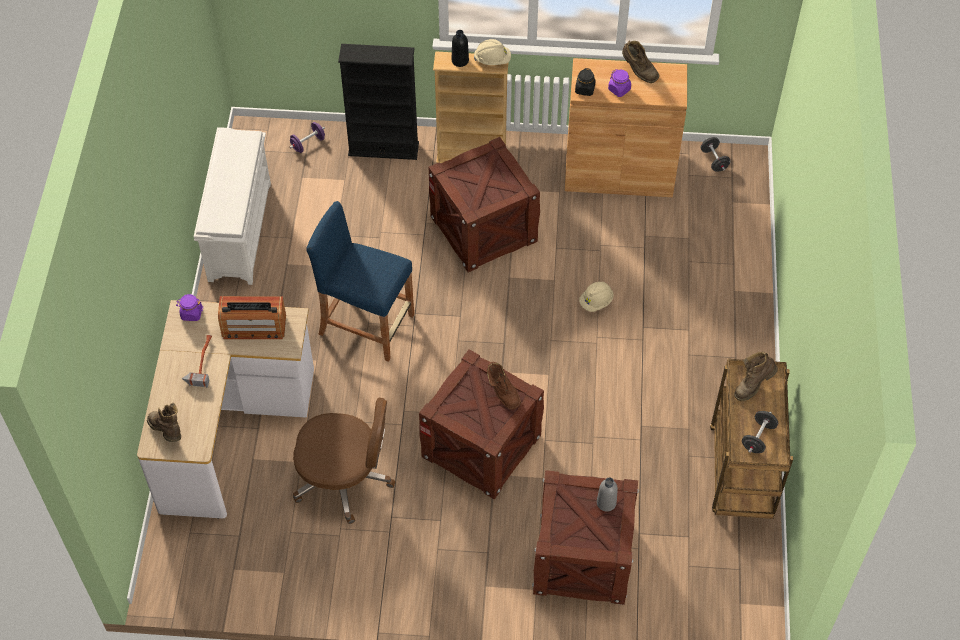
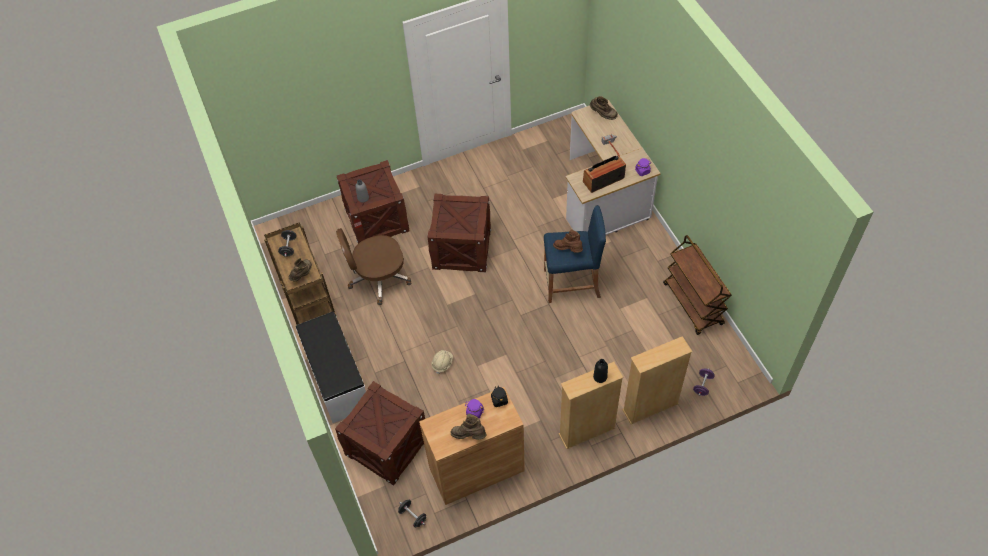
camera: 155 degrees right, 0 degrees up
(239, 230) = (693, 304): white shoe rack -> brown cart
(345, 479) = (523, 201): brown office chair -> brown office chair (378, 278)
(383, 149) = (650, 407): black bookcase -> beige bookcase
(483, 228) = (543, 380): crate -> crate (387, 446)
(492, 60) = (578, 388): beige hard hat -> none
(502, 392) = (450, 227): brown boot -> brown boot (568, 249)
(742, 344) = (336, 379): none -> white bench

